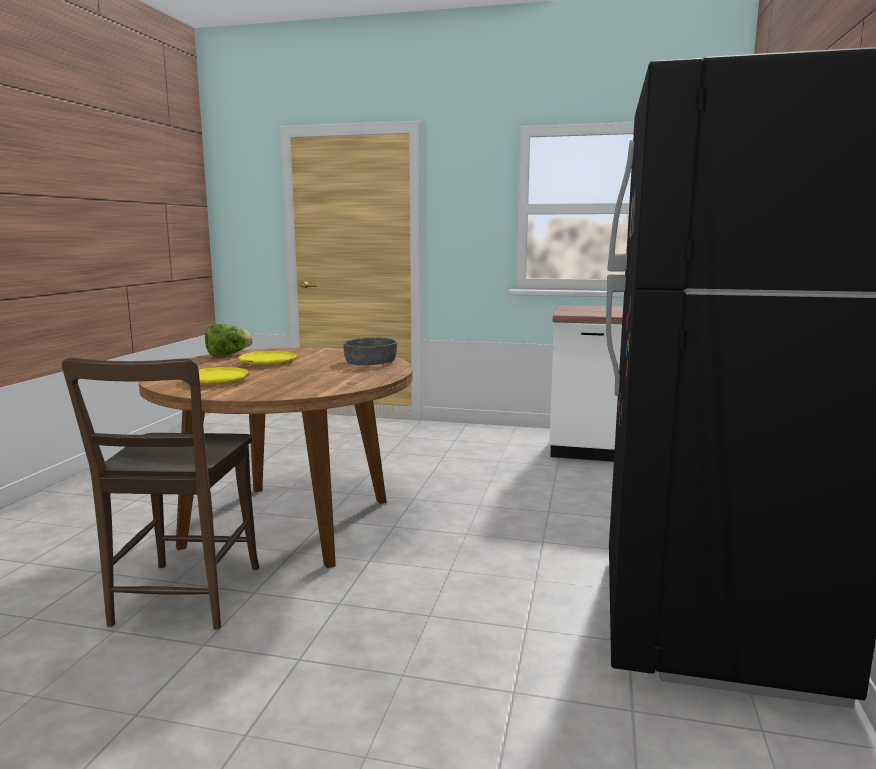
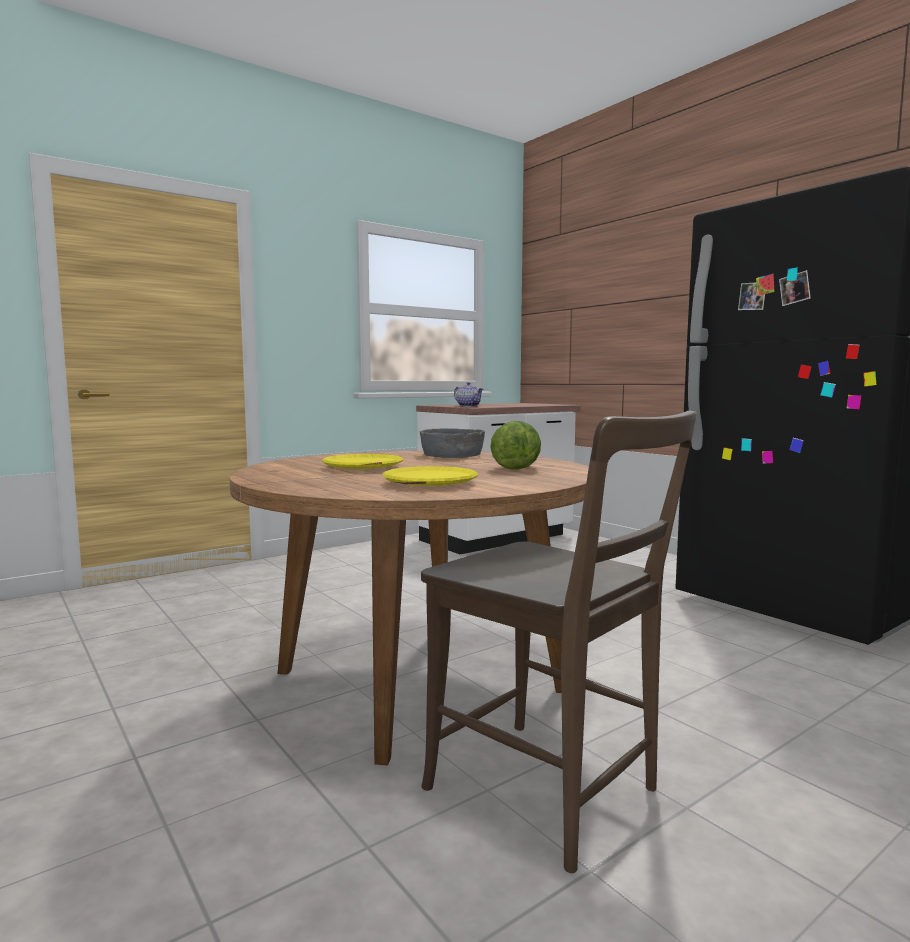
camera: 50 degrees left, 5 degrees down
(227, 355) = (267, 470): lettuce -> lettuce (516, 467)
(577, 311) = (469, 406): none -> teapot

